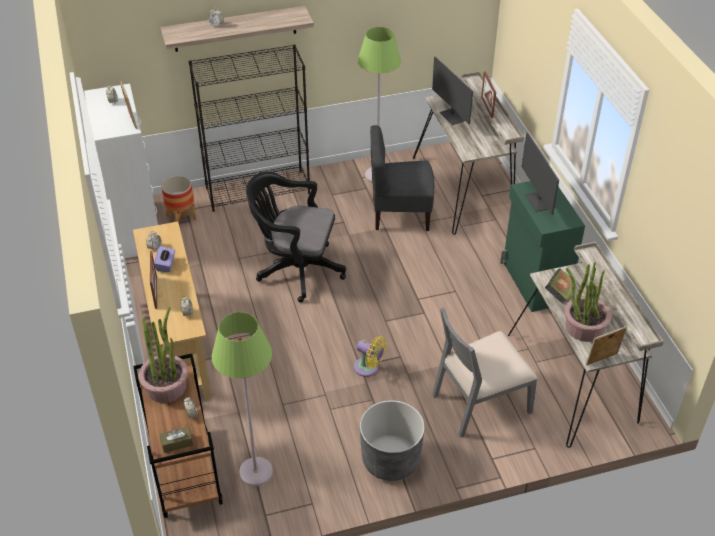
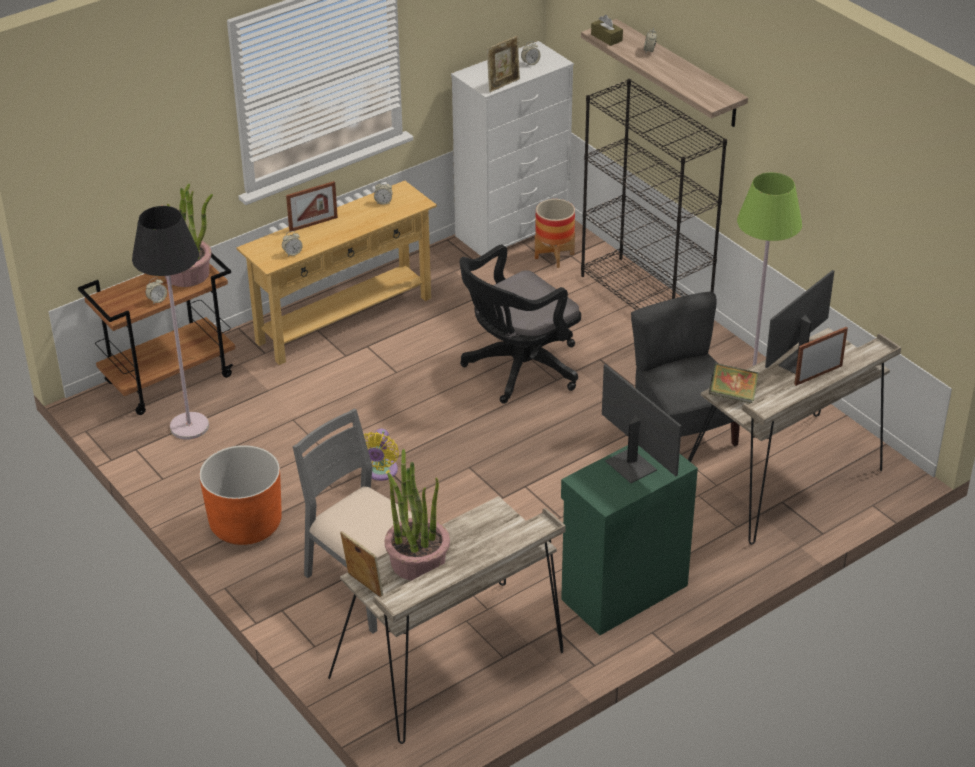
camera: 70 degrees right, 5 degrees down
(166, 265) = (359, 218): purple tissue box -> none
(177, 443) = (116, 302): brown tissue box -> brown tissue box (606, 37)
(256, 472) = (189, 426): green floor lamp -> black floor lamp
(296, 269) = (517, 370): black office chair -> black office chair turned 120 degrees counterclockwise
(390, 460) = (246, 524): grey planter -> orange planter
(539, 201) = (631, 465): monitor -> monitor turned 90 degrees clockwise
(559, 294) = (471, 529): book -> book (732, 395)

